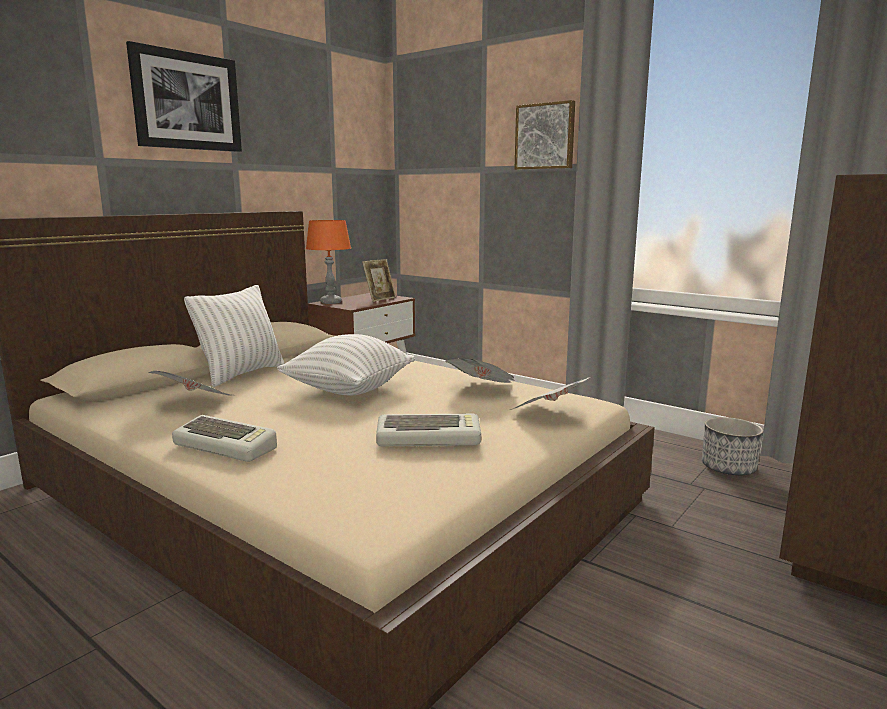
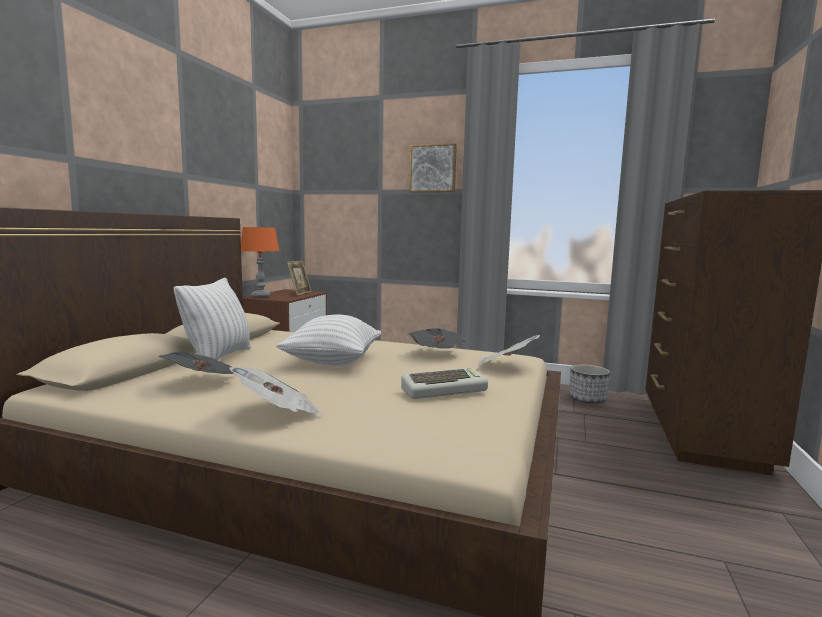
camera: 20 degrees left, 5 degrees down
(187, 101) = (148, 114): picture -> none
(227, 446) = (278, 413): keyboard -> newspaper

